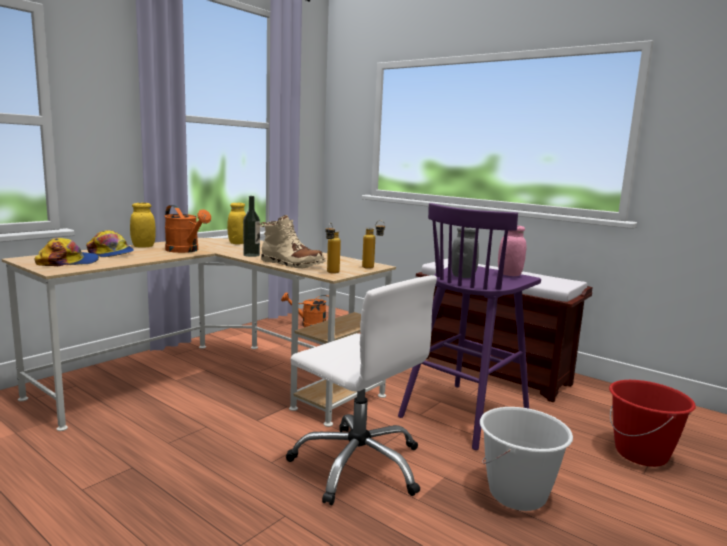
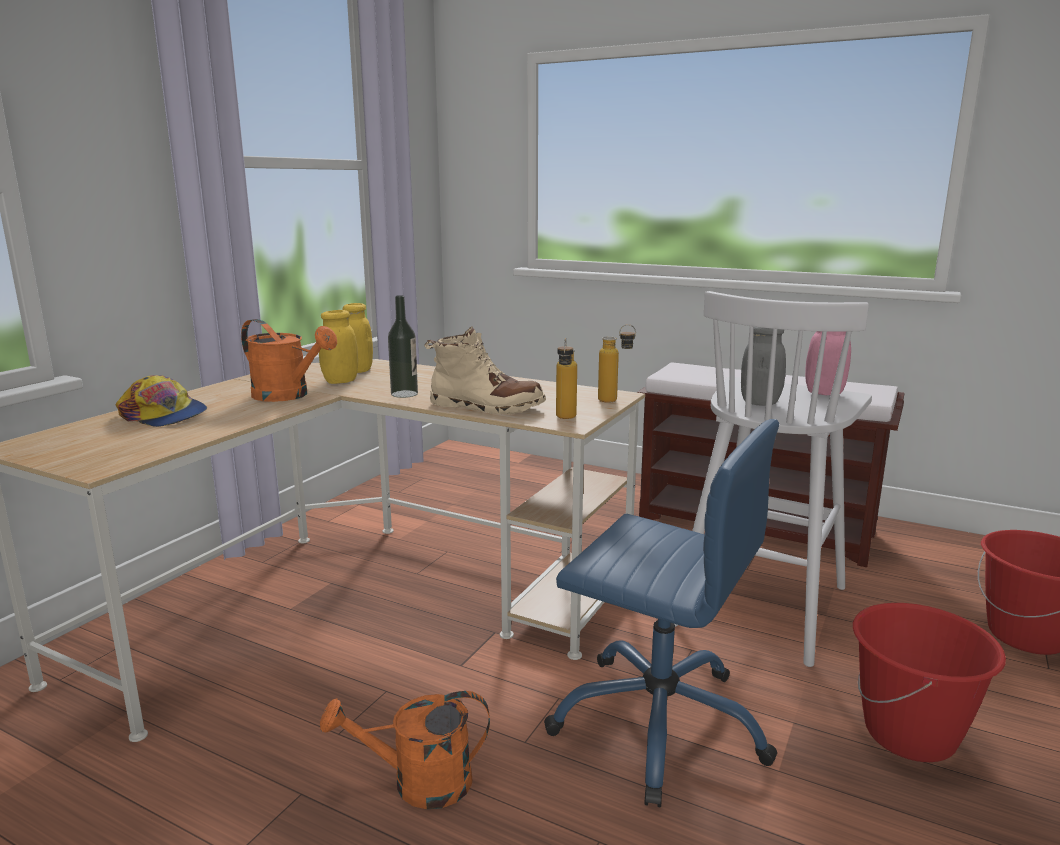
camera: 10 degrees left, 5 degrees up
(68, 262) = (104, 444): cap -> none
(143, 246) = (208, 394): yellow jar -> yellow jar (340, 381)
(309, 325) = (451, 479): orange watering can -> orange watering can (418, 783)
(358, 465) = (659, 722): white office chair -> blue office chair
(466, 413) = (761, 604): purple stool -> white stool
(517, 494) = (910, 735): white bucket -> red bucket

